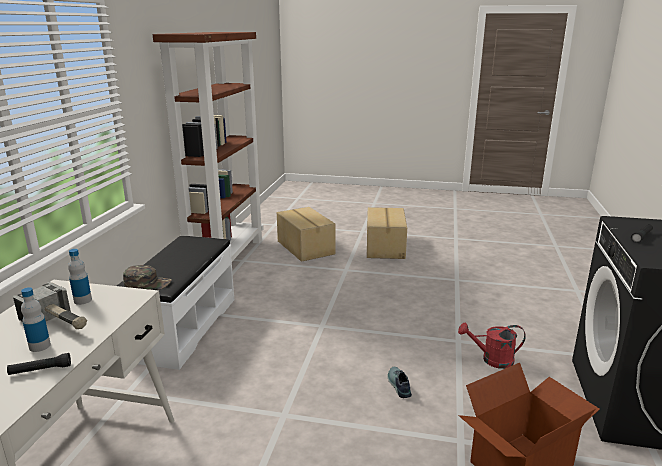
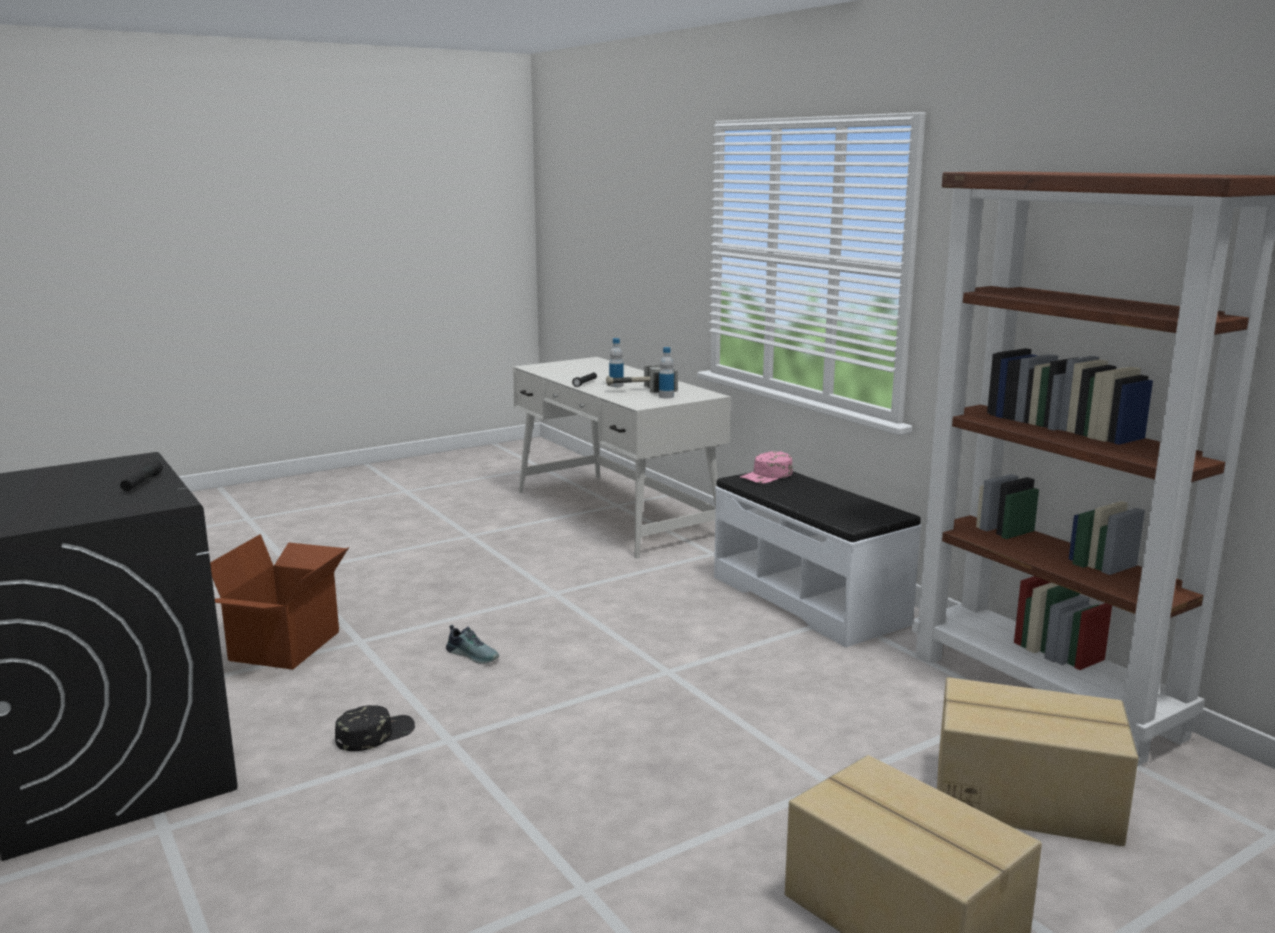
camera: 135 degrees right, 5 degrees down
(148, 283) = (767, 476): green cap -> pink cap
(492, 360) = (375, 734): red watering can -> black cap

